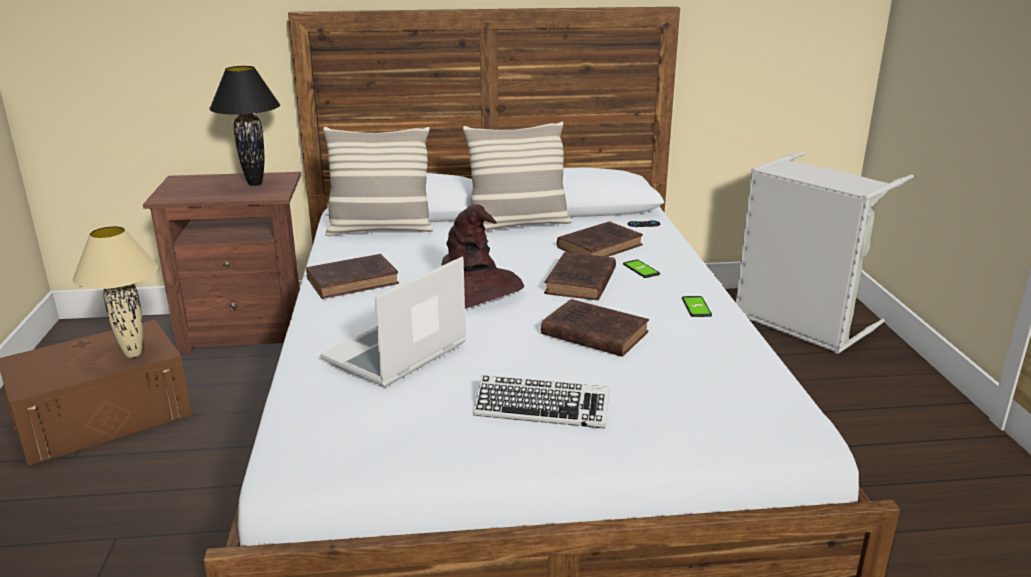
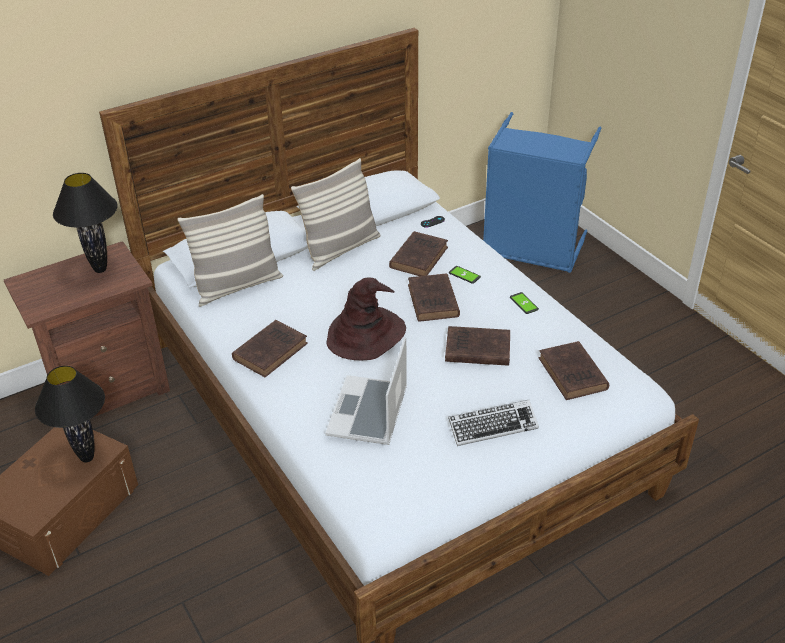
camera: 25 degrees left, 15 degrees up
(133, 354) = (87, 458): beige table lamp -> black table lamp
(706, 387) = (573, 375): none -> brown book
(800, 324) = (532, 250): grey laundry basket -> blue laundry basket

